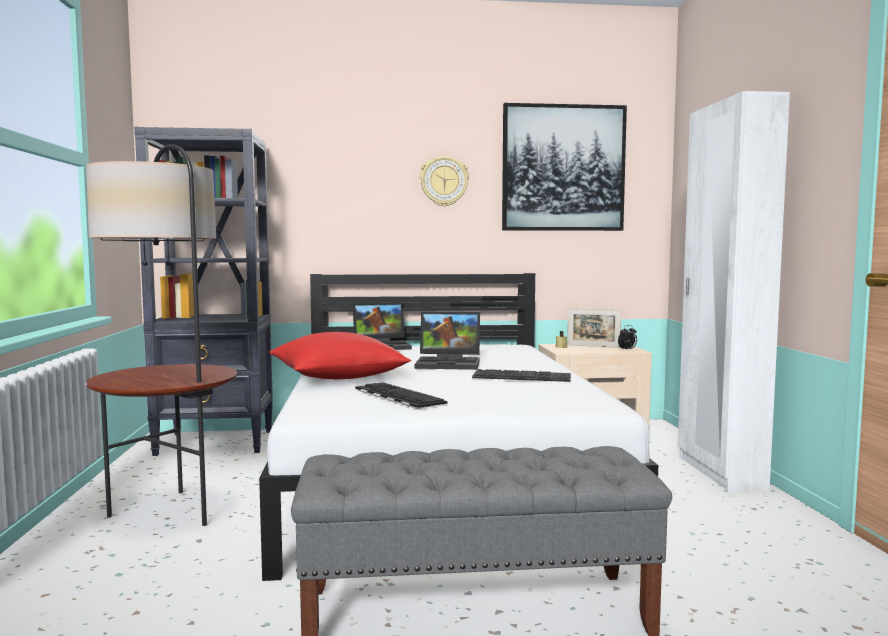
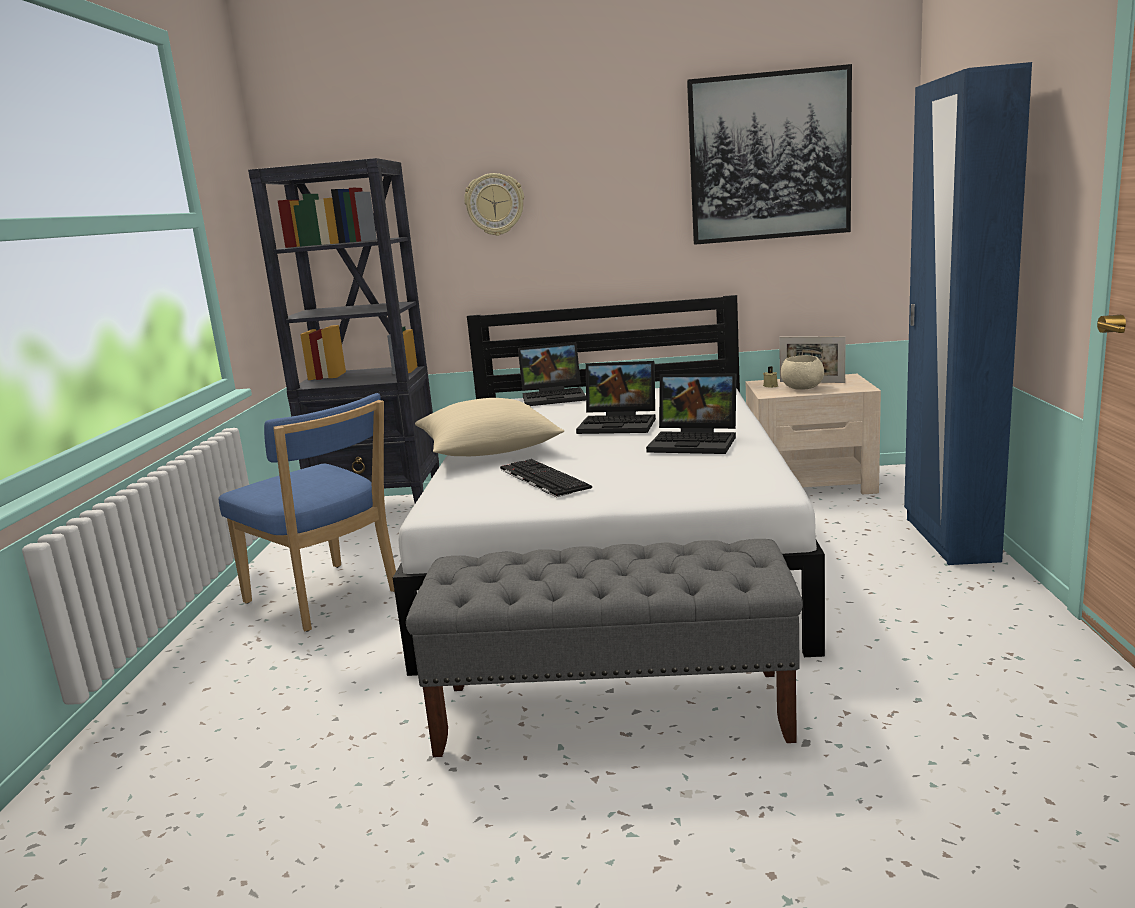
camera: 10 degrees right, 10 degrees up
(170, 513) = (326, 599): floor lamp -> blue chair
(337, 377) = (488, 450): red pillow -> beige pillow
(444, 181) = (617, 189): wall clock -> wall clock (495, 204)
(523, 376) = (696, 442): keyboard -> laptop
(587, 349) = (801, 388): none -> beige bowl
(627, 350) = (851, 387): alarm clock -> none
(719, 472) = (949, 539): white wardrobe -> blue wardrobe

